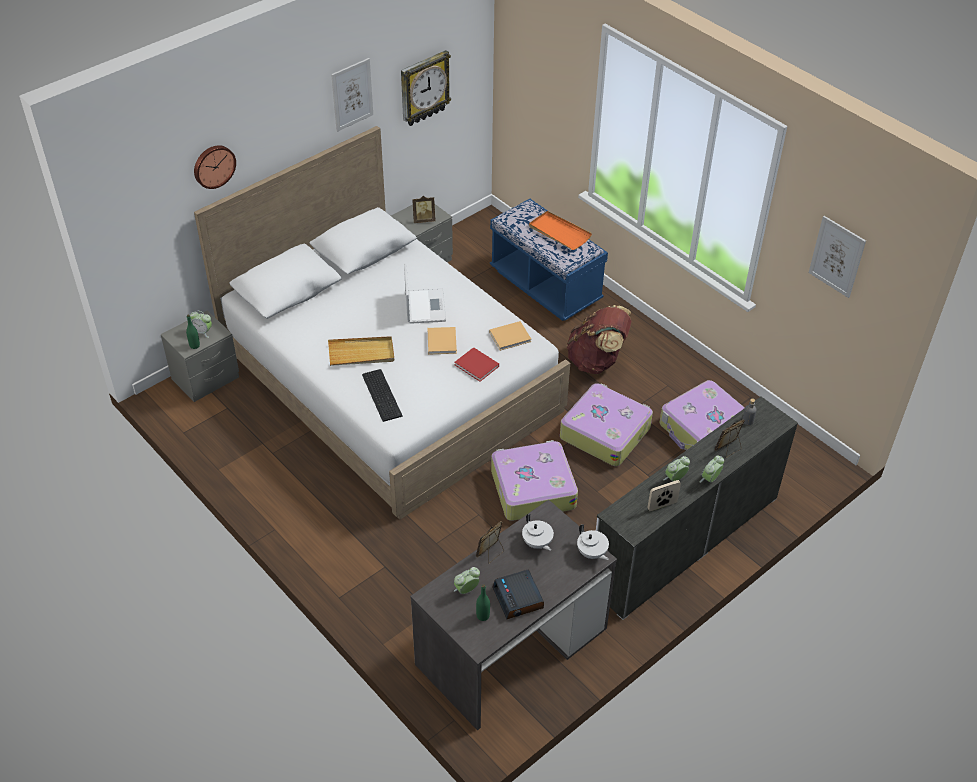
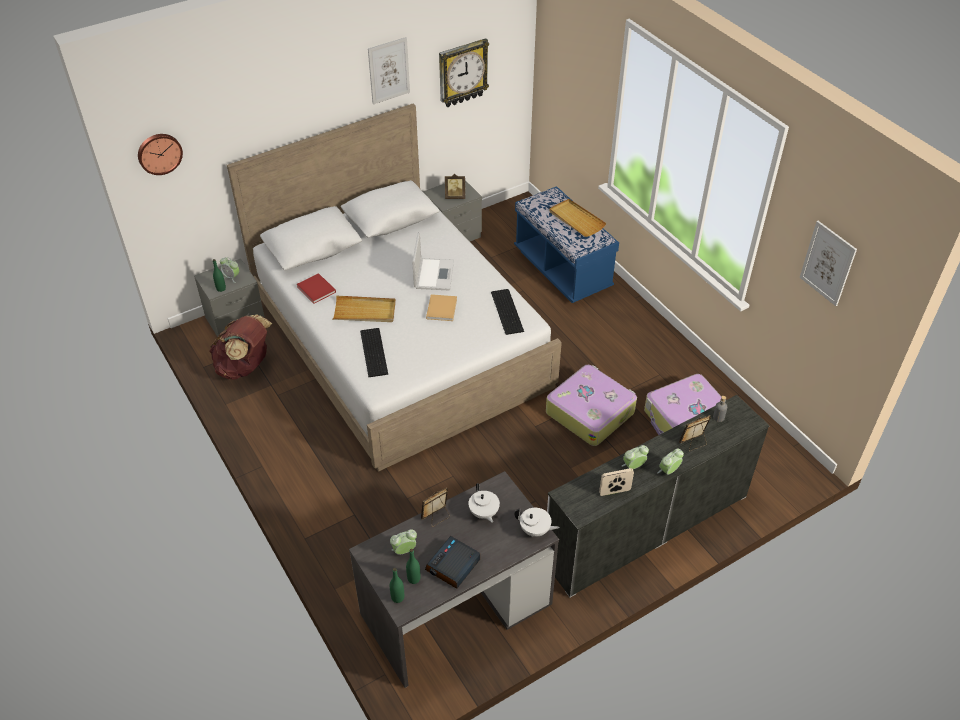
camera: 10 degrees right, 0 degrees up
(213, 166) = (247, 123): wall clock -> wall clock (159, 153)
(471, 636) = (397, 597): none -> green bottle
(477, 366) = (469, 335): red book -> red book (317, 290)
(511, 336) = (508, 311): beige book -> keyboard
(518, 598) = (453, 566): alarm clock -> alarm clock turned 45 degrees clockwise
(532, 488) = (509, 457): suitcase -> none
(559, 232) = (576, 219): orange tray -> beige tray
(591, 553) = (535, 530): white teapot -> white teapot turned 45 degrees counterclockwise
(597, 361) = (596, 344): brown backpack -> brown backpack (245, 367)

